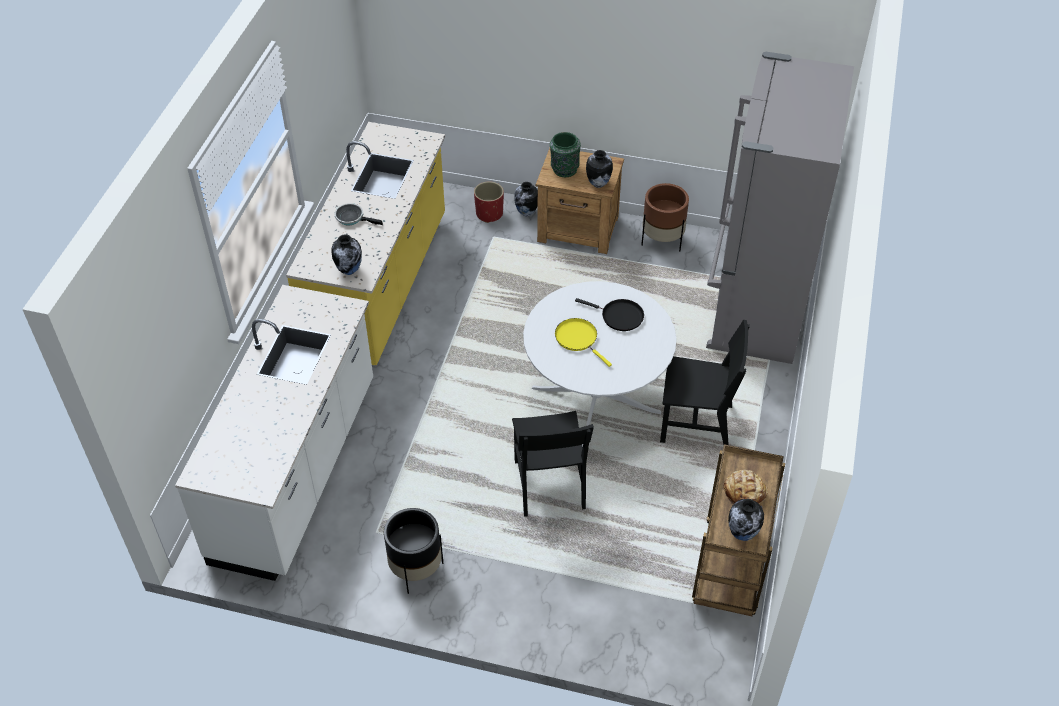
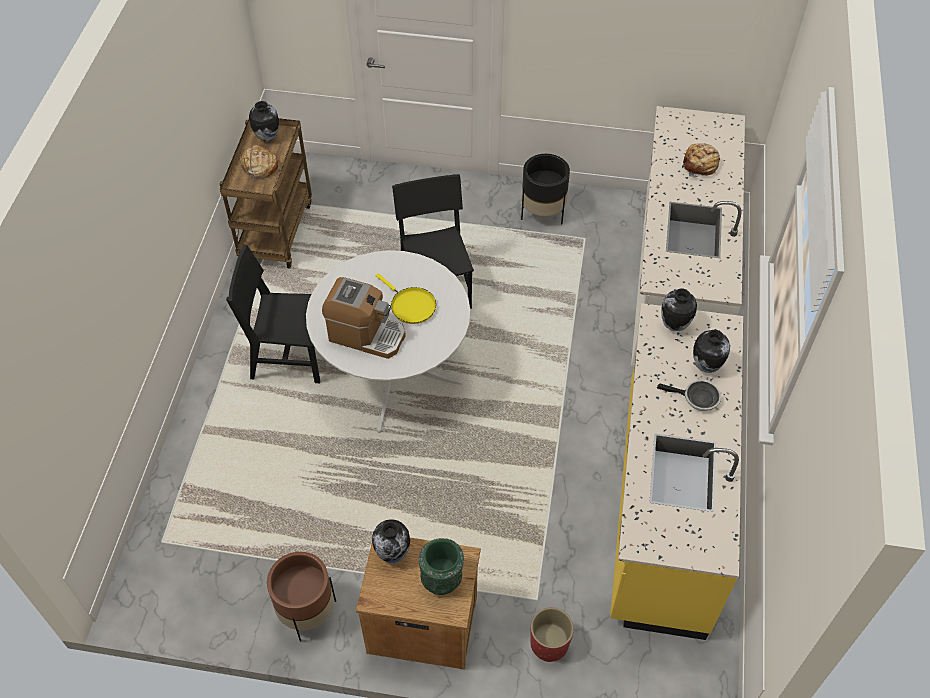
camera: 175 degrees right, 5 degrees up
(256, 423) = (700, 165): none -> bread
(526, 213) = (497, 650): vase -> vase (706, 366)
(619, 316) = (366, 335): black frying pan -> coffee machine
(754, 308) = (202, 508): grey fridge -> none

